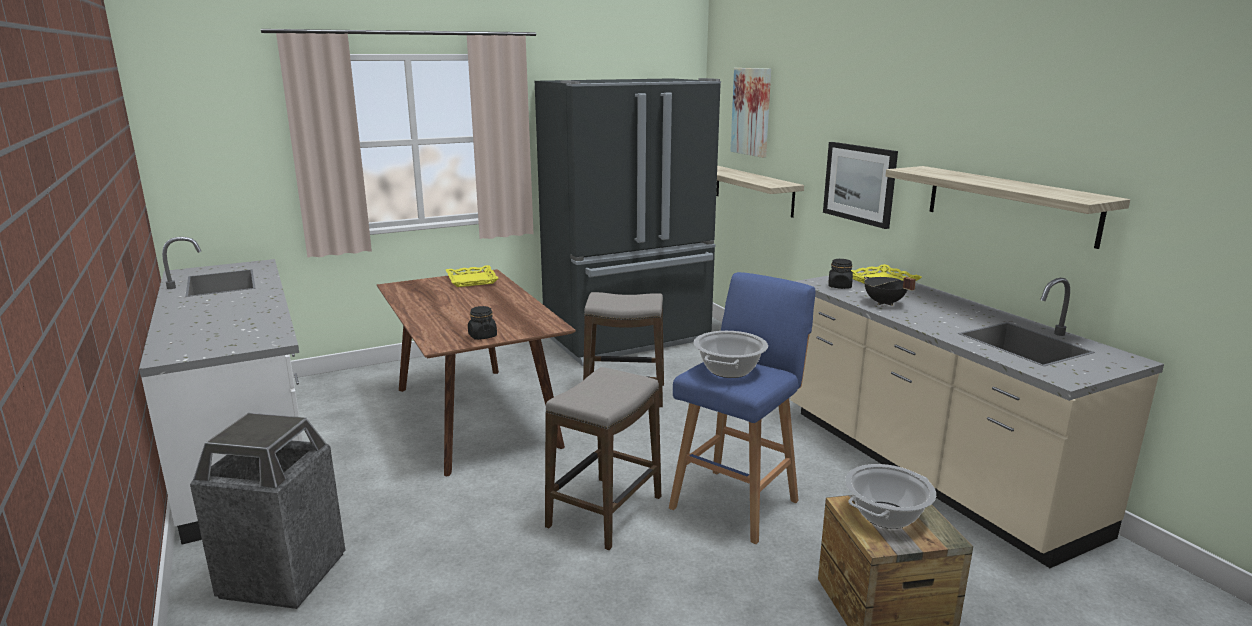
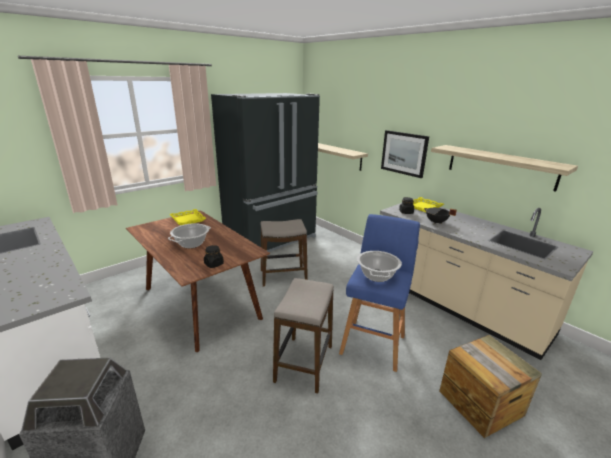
camera: 15 degrees left, 5 degrees up
(752, 112) = (333, 112): picture -> none
(886, 515) = (487, 358): cooking pot -> cooking pot (191, 243)

